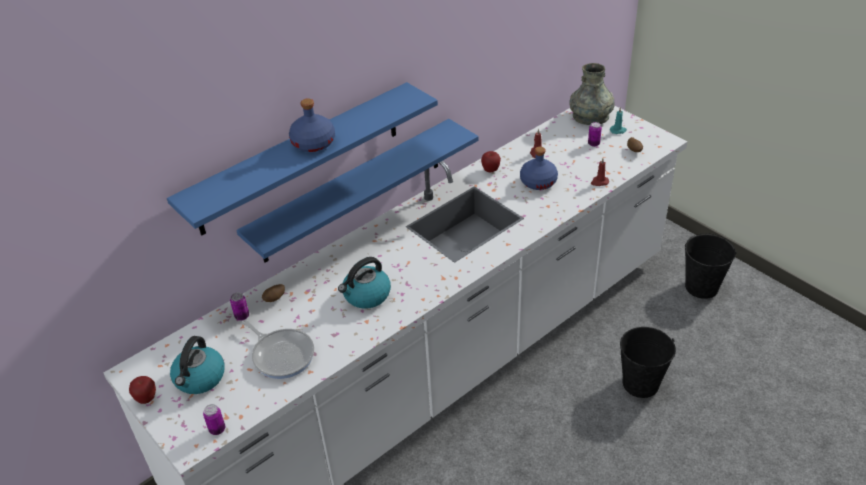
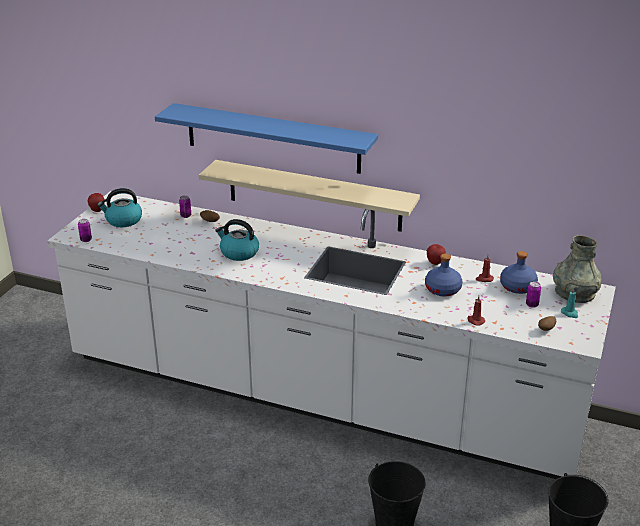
camera: 60 degrees right, 10 degrees down
(281, 354) = (160, 240): frying pan -> none
(314, 143) = (267, 125): blue bottle -> blue bottle (518, 287)
(352, 191) = (314, 195): blue shelf -> beige shelf

